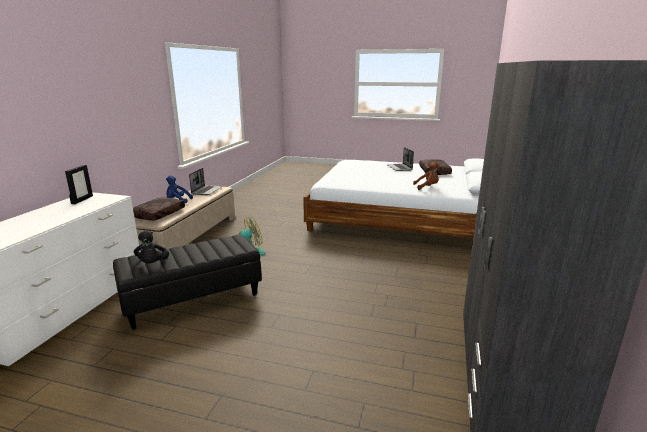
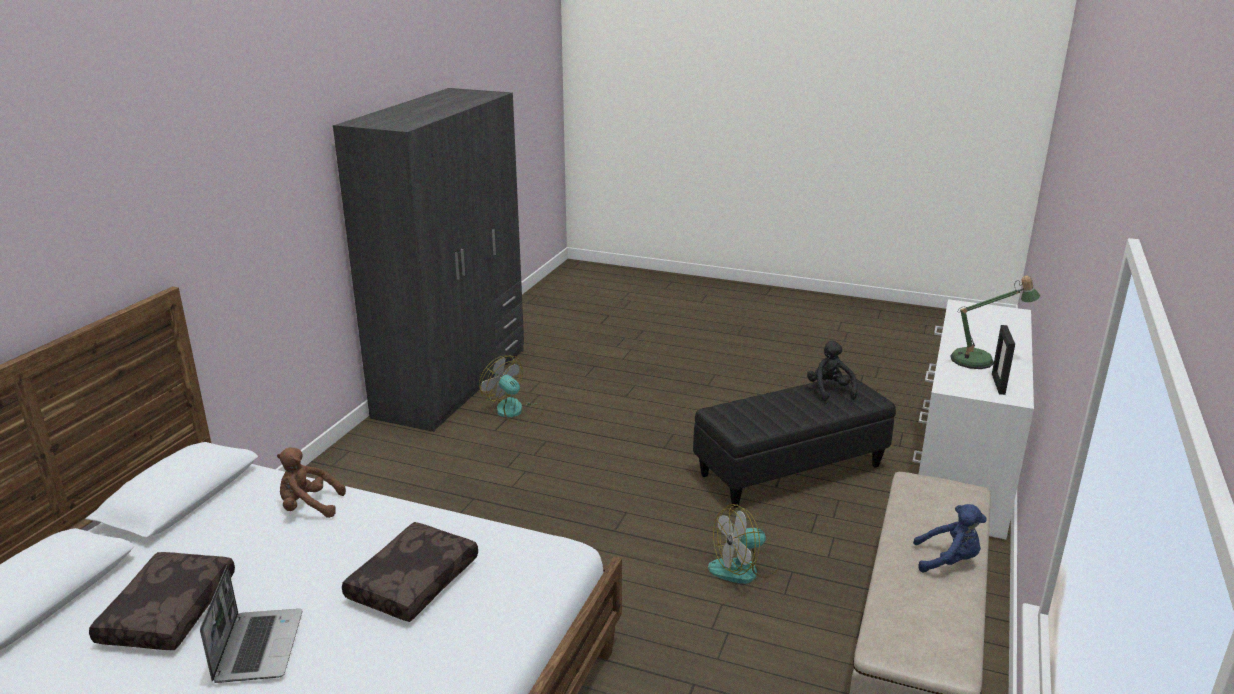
camera: 175 degrees left, 5 degrees up
(66, 210) = (979, 360): none -> table lamp
(158, 214) = (937, 503): brown pillow -> brown pillow (412, 581)
(206, 191) = (916, 623): laptop -> none
(412, 344) = (515, 411): none -> fan

